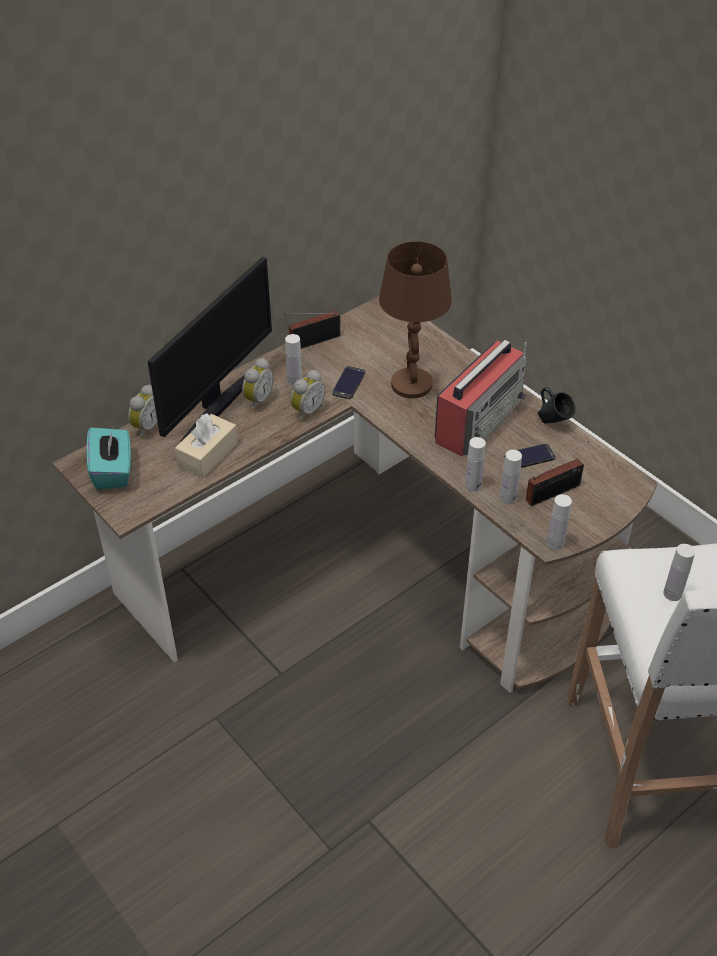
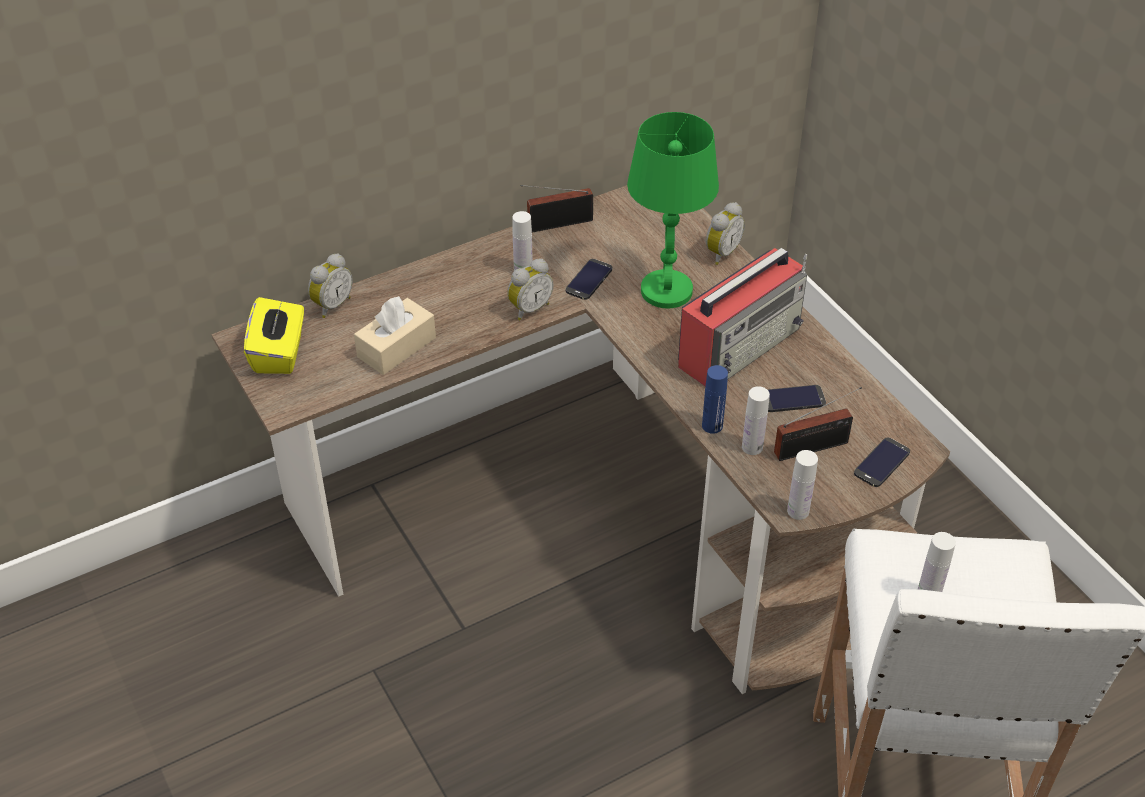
camera: 10 degrees right, 0 degrees up
(113, 471) = (279, 353): turquoise tissue box -> yellow tissue box
(217, 405) = (422, 288): monitor -> none
(257, 400) = (472, 287): alarm clock -> alarm clock (720, 253)
(411, 384) = (666, 290): brown table lamp -> green table lamp
(473, 485) = (712, 426): white bottle -> blue bottle
(553, 422) = (834, 360): blue mug -> none
(609, 497) = (881, 463): none -> phone

